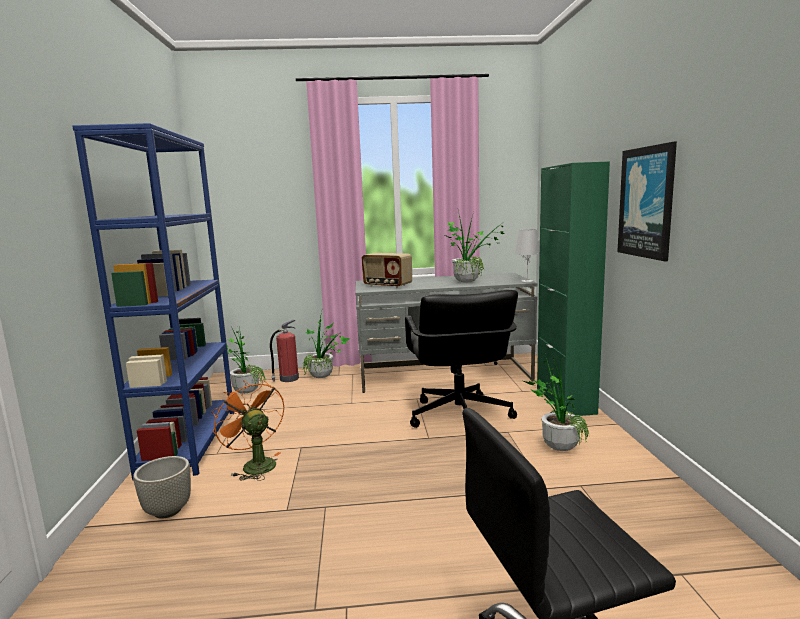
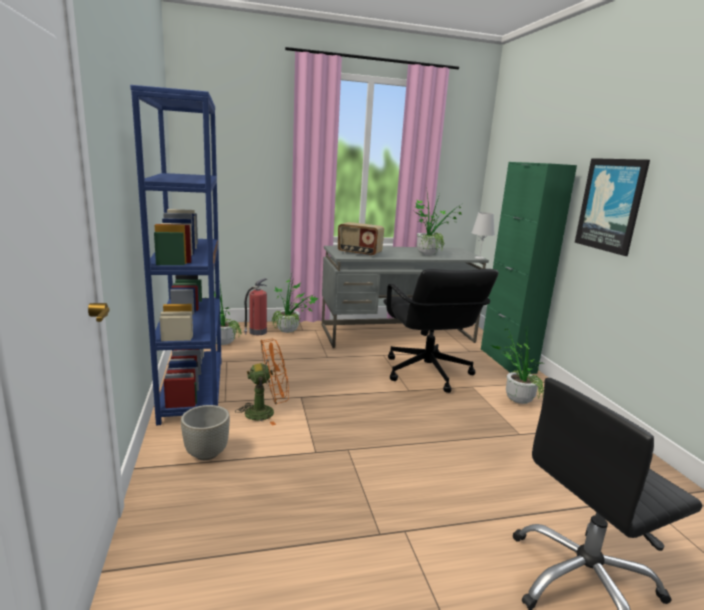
camera: 10 degrees left, 5 degrees up
(255, 464) = (266, 412): orange fan -> orange fan turned 120 degrees clockwise

